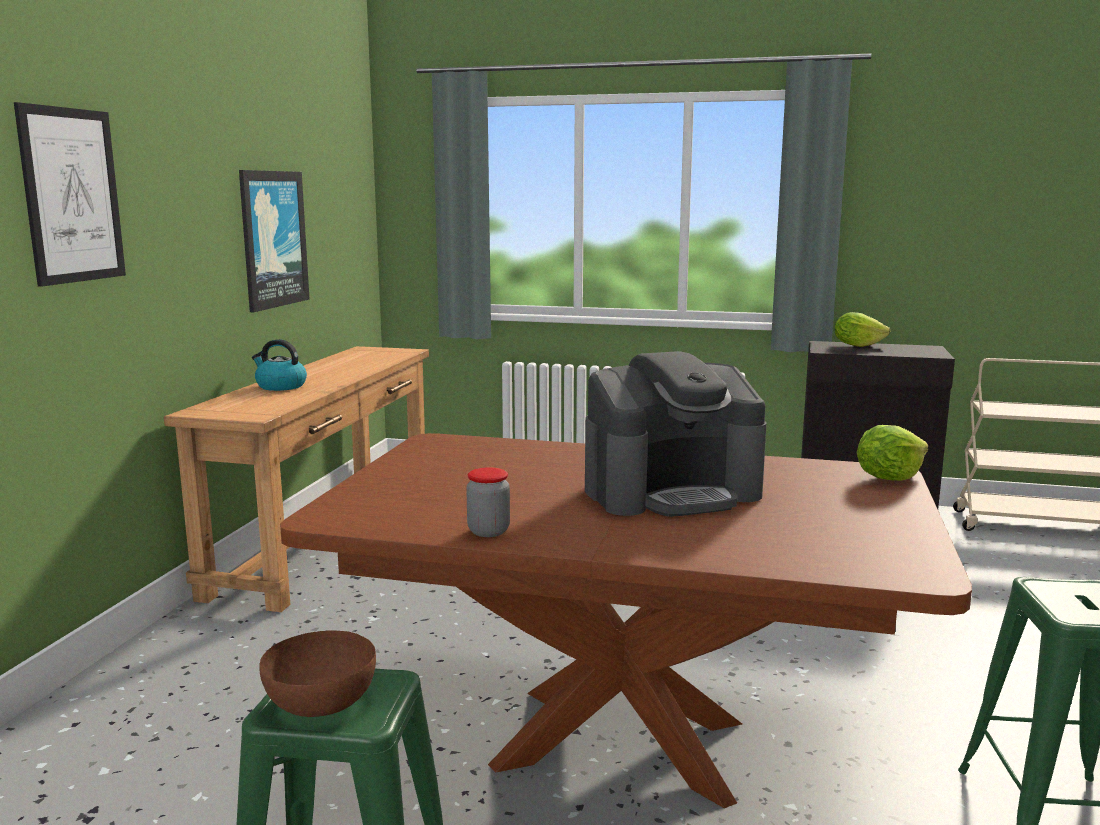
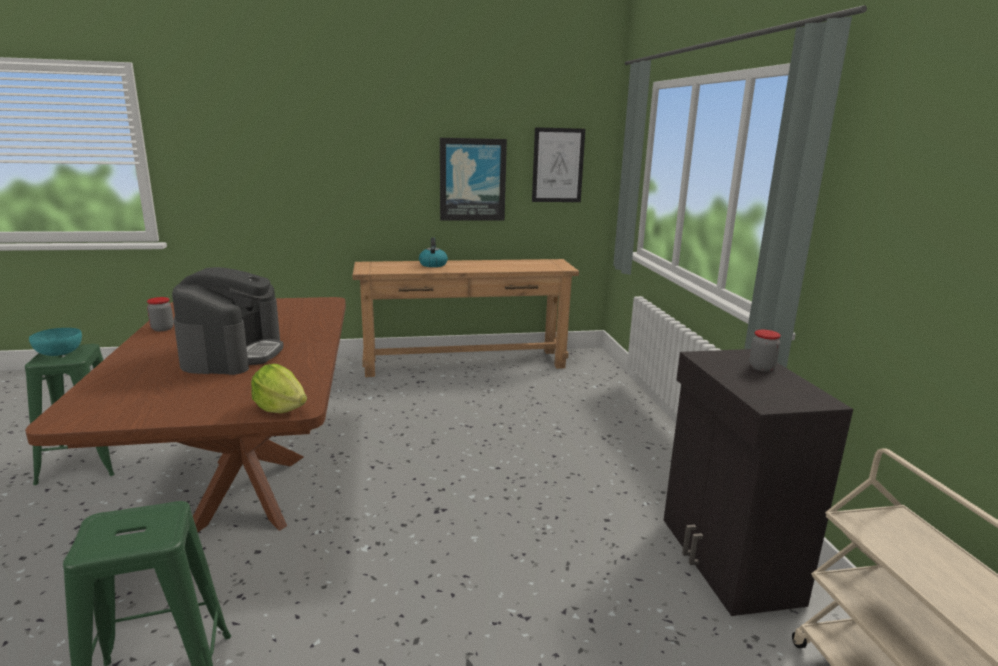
camera: 65 degrees right, 5 degrees up
(72, 195) = (304, 149): picture -> picture (558, 165)
(320, 703) = (58, 352): brown bowl -> turquoise bowl
(672, 492) = (233, 354): coffee machine -> coffee machine turned 135 degrees counterclockwise
(857, 345) = (761, 367): lettuce -> jar

